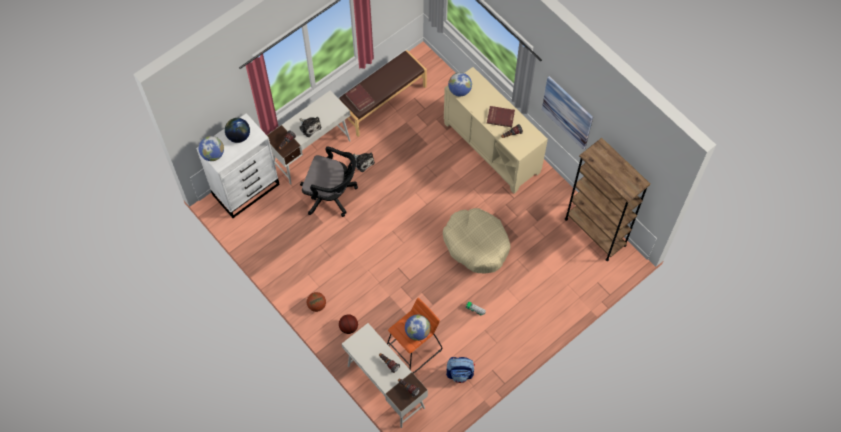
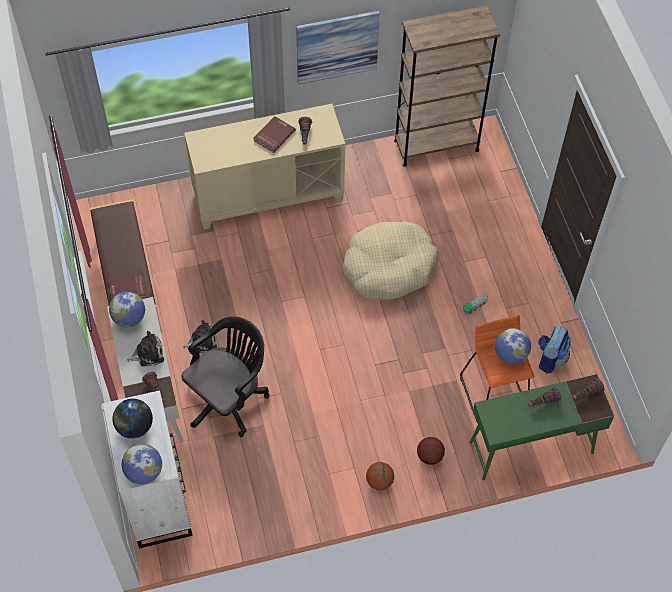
camera: 65 degrees left, 5 degrees down
(385, 386) = (530, 447): white desk -> green desk
(459, 90) = (210, 160): globe -> globe (129, 318)

